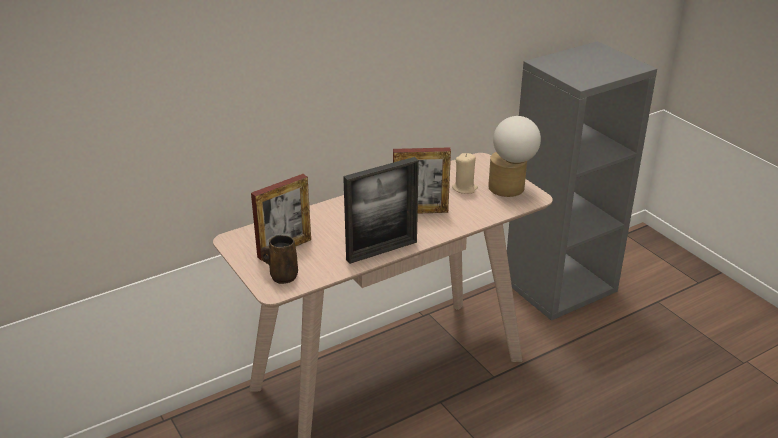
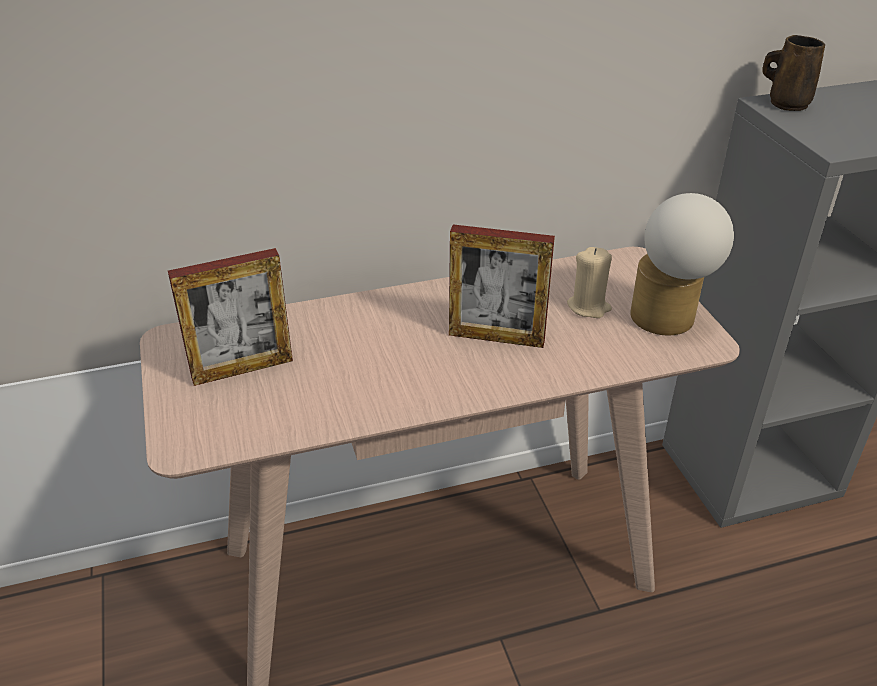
camera: 15 degrees right, 5 degrees up
(282, 276) = (210, 422): brown mug -> brown mug (786, 103)
(382, 251) = (398, 403): picture frame -> none

